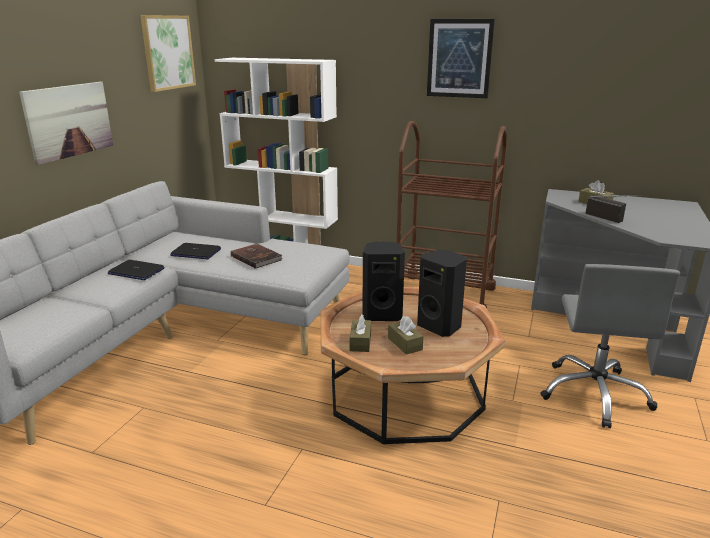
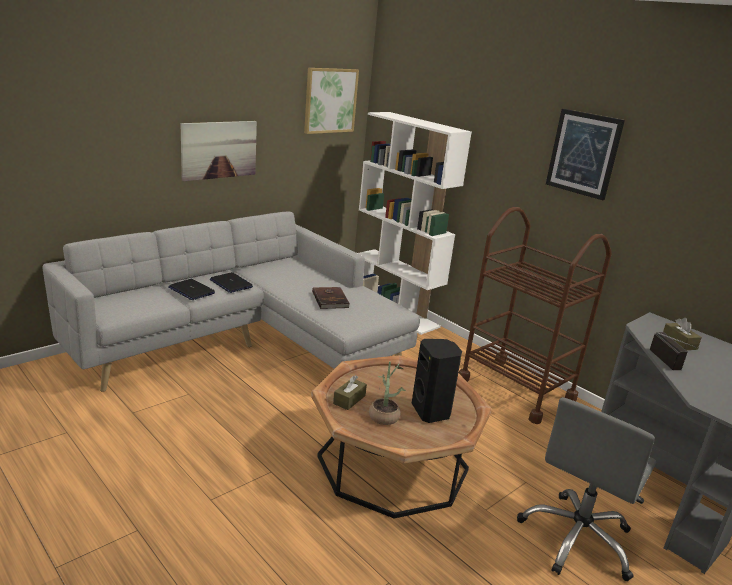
camera: 25 degrees right, 0 degrees up
(195, 252) = (288, 281): laptop -> laptop (191, 290)
(382, 314) = (392, 383): black speaker -> none
(404, 344) = (384, 415): brown tissue box -> potted plant

